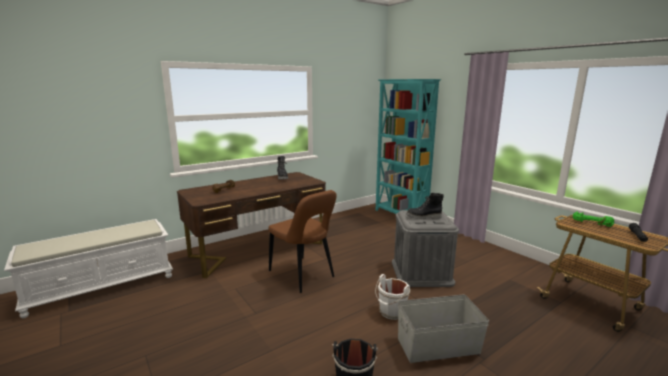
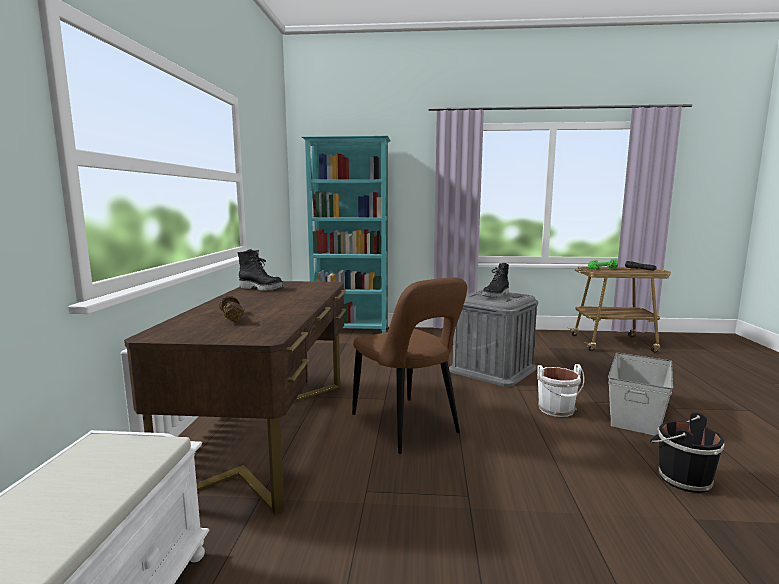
camera: 50 degrees left, 5 degrees down
(303, 275) = (407, 426): brown chair -> brown chair turned 60 degrees clockwise

